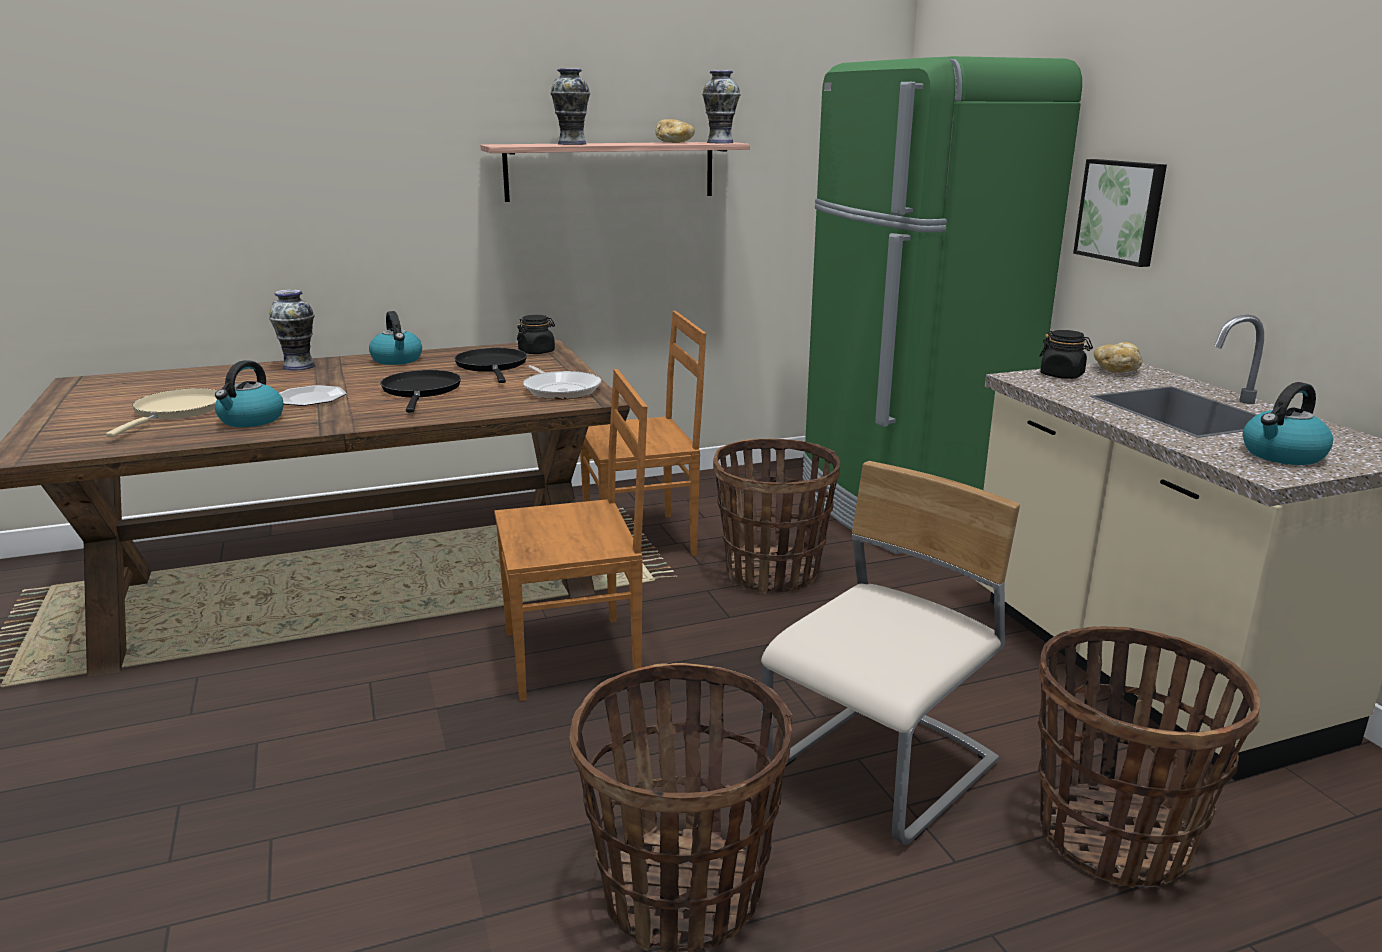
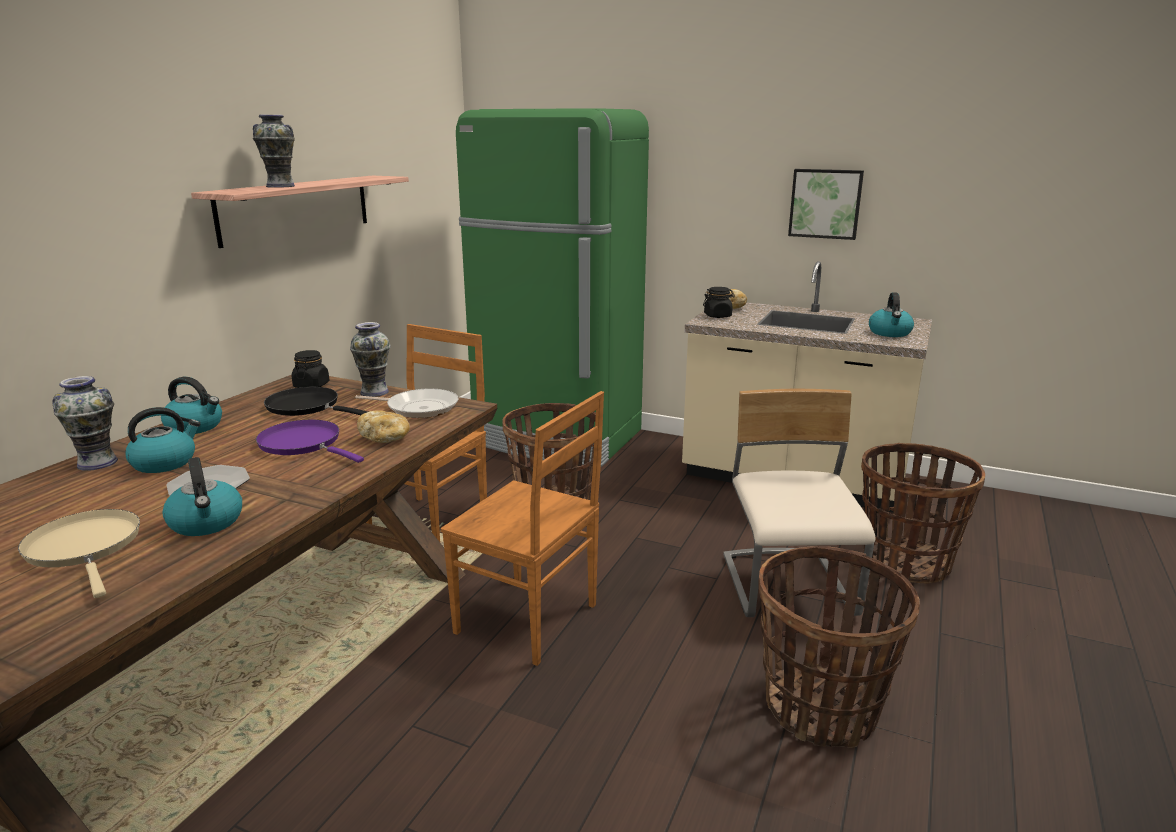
camera: 45 degrees left, 0 degrees up
(326, 377) = (165, 462): none -> kettle
(421, 391) = (304, 444): black frying pan -> purple frying pan
(576, 656) = (530, 620): brown chair -> brown chair turned 90 degrees clockwise
(674, 143) = (351, 179): bread -> bread (386, 438)
(719, 142) = (382, 177): vase -> vase (374, 392)
(1122, 211) = (693, 208): picture -> picture (825, 203)

